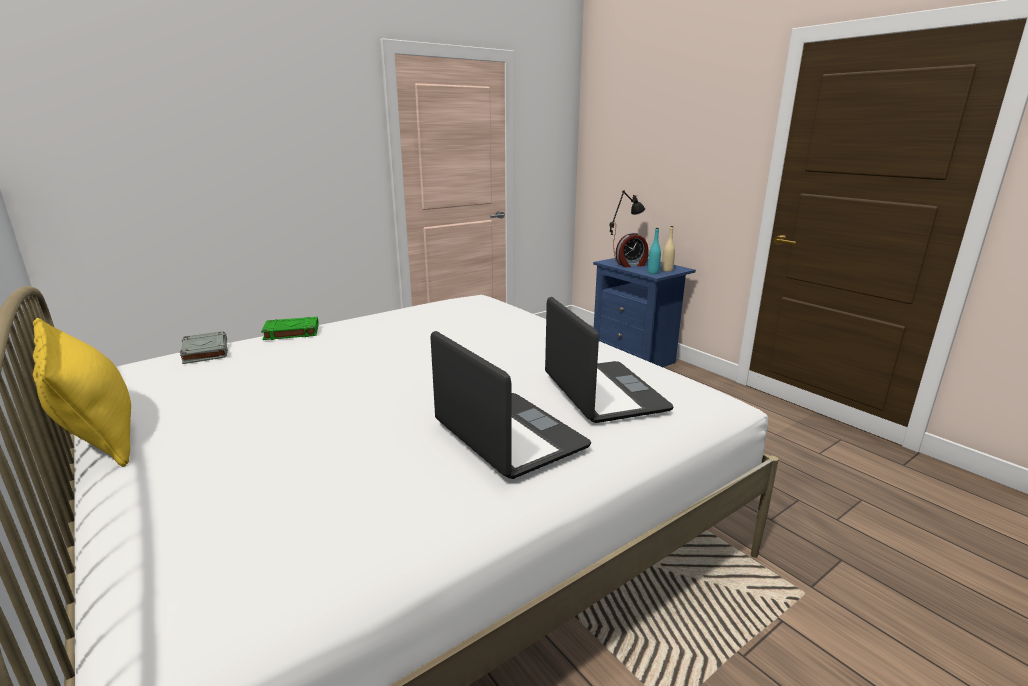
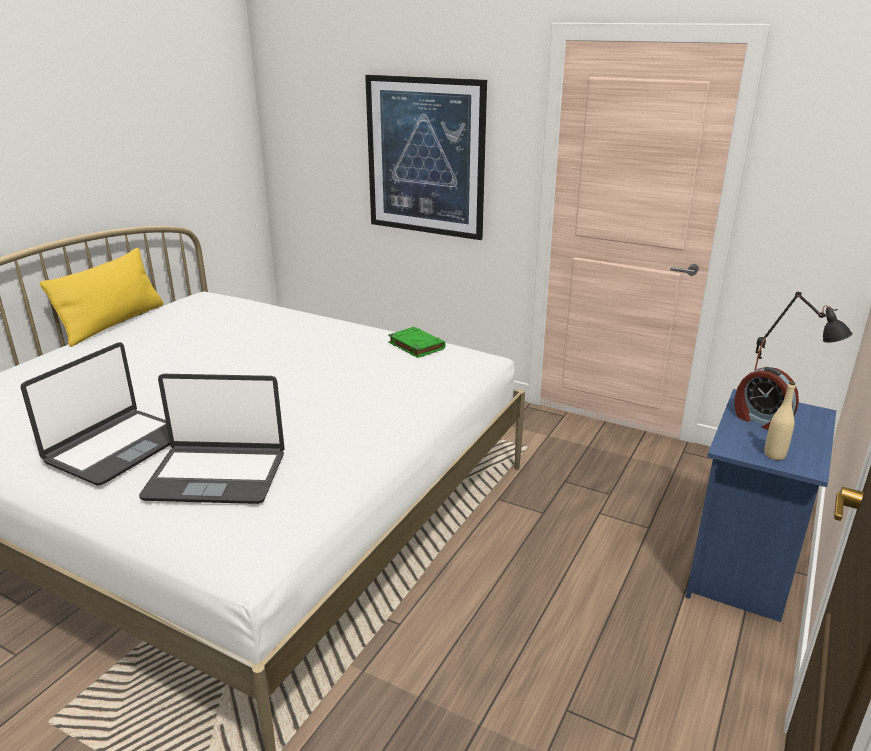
camera: 65 degrees right, 5 degrees up
(205, 351) = (238, 304): grey book -> none
(276, 164) = (425, 157): none -> picture
(291, 332) = (293, 314): green book -> green book (415, 345)
(602, 393) = (216, 475): laptop -> laptop turned 45 degrees clockwise
(653, 273) = (737, 444): turquoise bottle -> none

